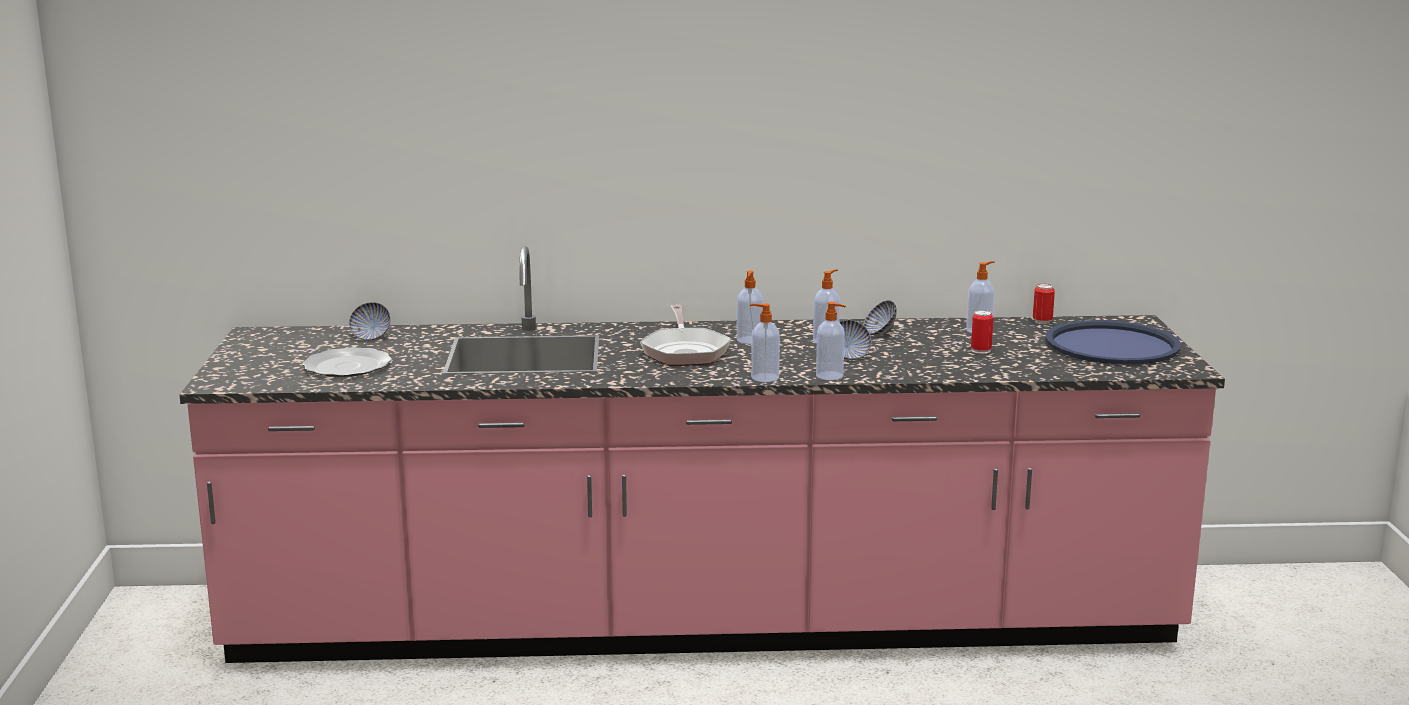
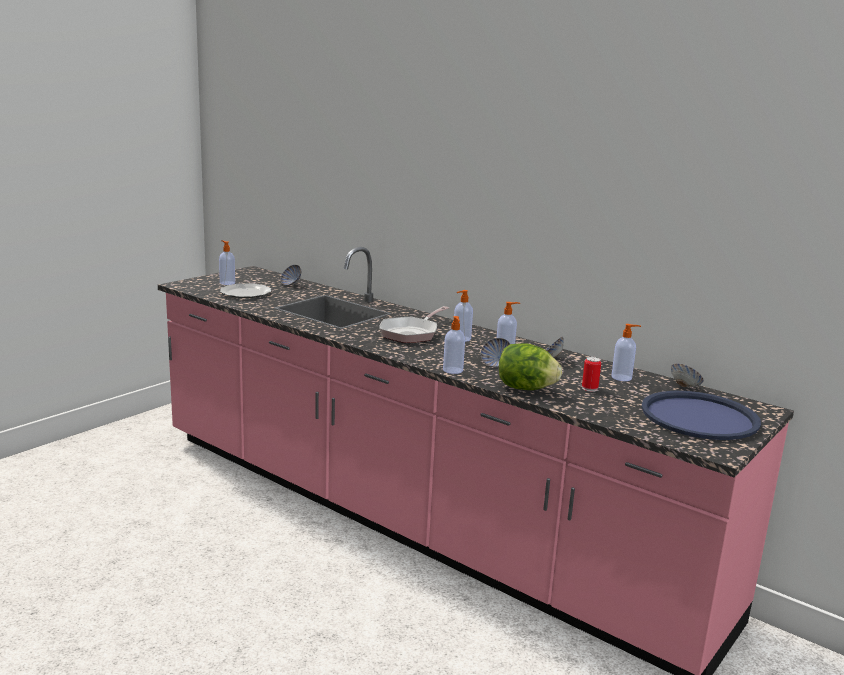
camera: 40 degrees right, 0 degrees up
(763, 378) = (413, 359): soap dispenser -> soap dispenser (227, 283)
(933, 370) = (525, 388): none -> lettuce
(1042, 322) = (684, 387): can -> bowl

